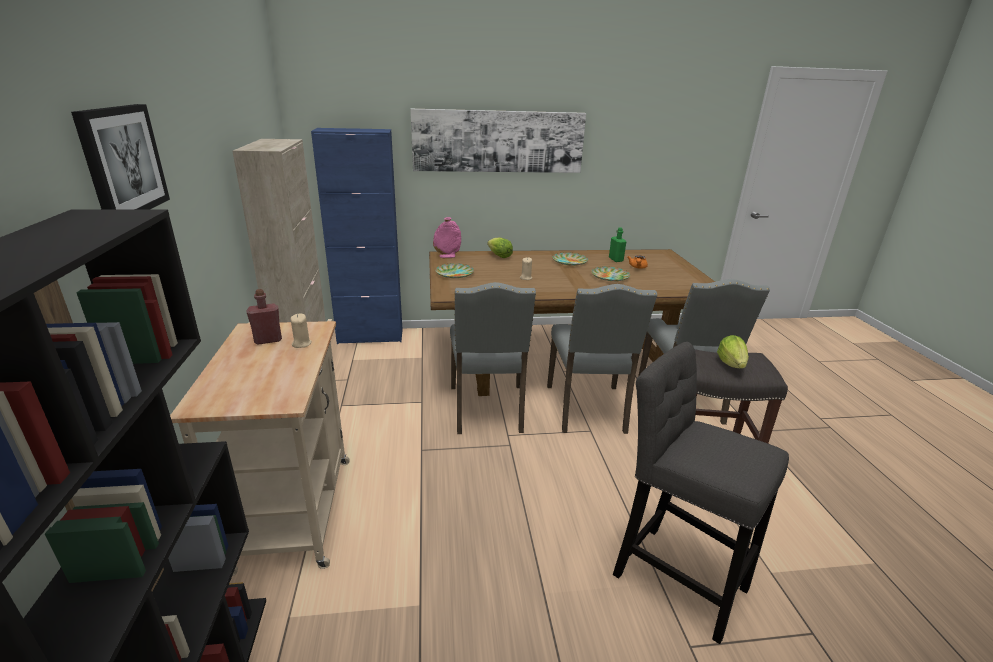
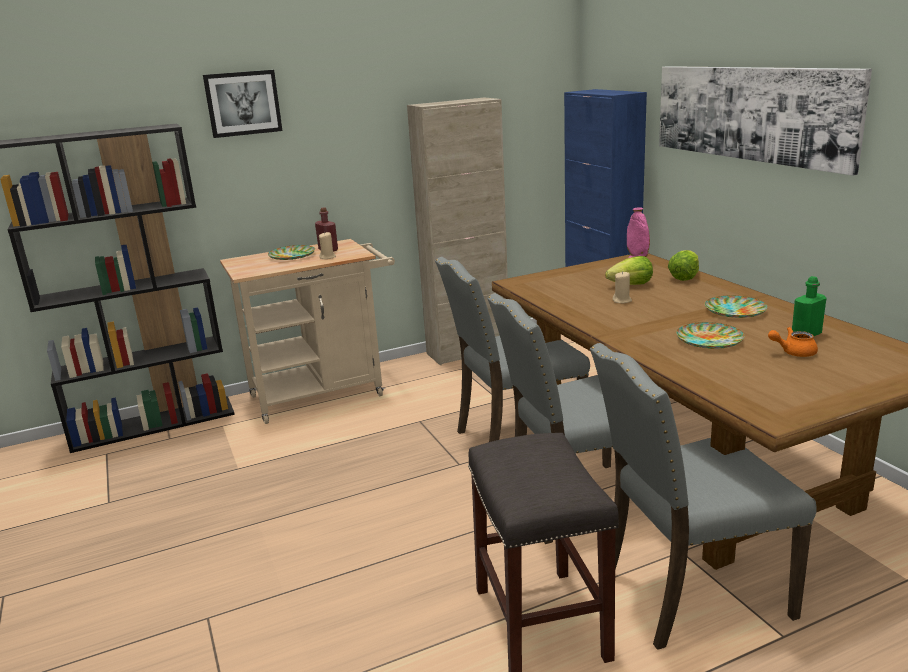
camera: 75 degrees right, 5 degrees down
(454, 273) = (585, 273): plate -> plate (292, 256)
(673, 575) = (295, 601): grey stool -> none
(731, 364) = (533, 471): lettuce -> lettuce (631, 285)

